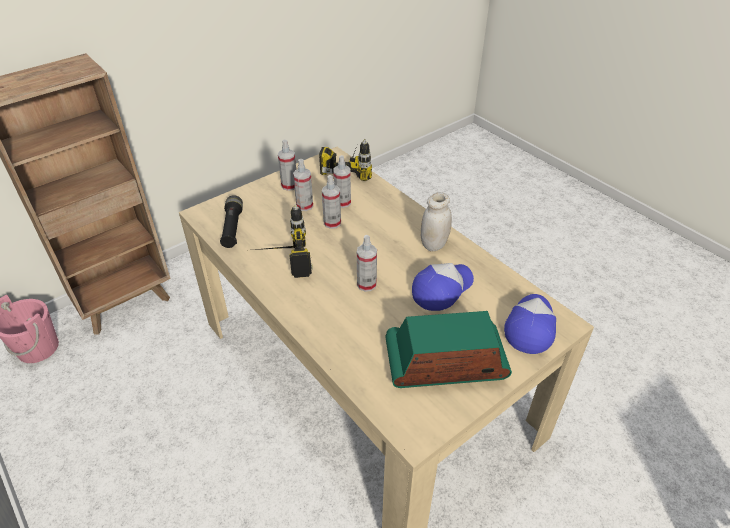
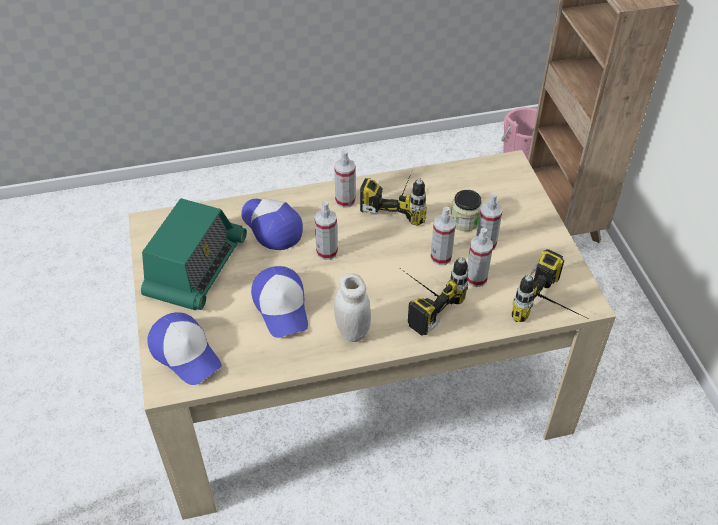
camera: 115 degrees right, 5 degrees up
(232, 228) = (473, 180): black flashlight -> none
(285, 221) = (465, 221): none -> jar
(289, 186) = (534, 242): spray bottle -> spray bottle (345, 200)
(359, 332) = (271, 227): none -> cap
(381, 221) = (420, 300): none -> power drill

